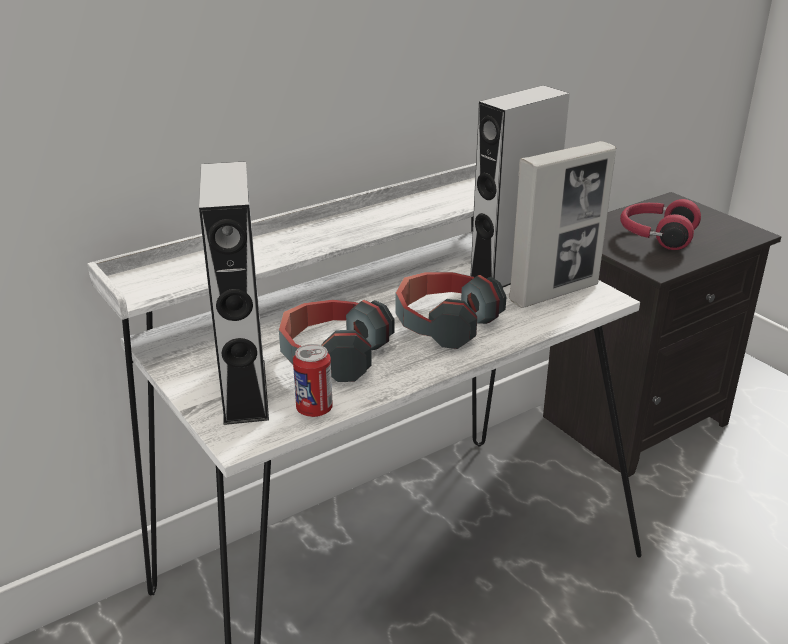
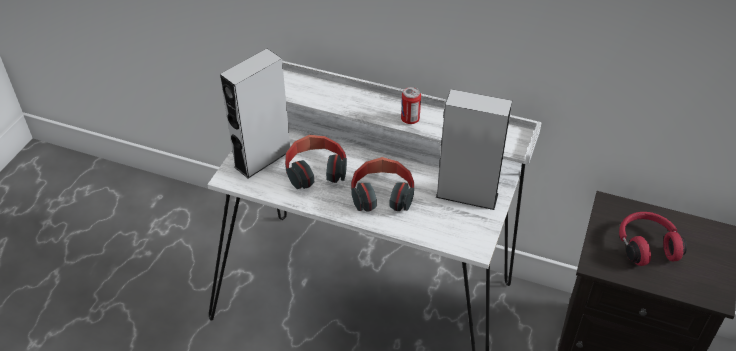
camera: 55 degrees right, 15 degrees up
(314, 409) = (267, 188): can -> can (410, 119)
(554, 292) = (460, 223): picture frame -> none

